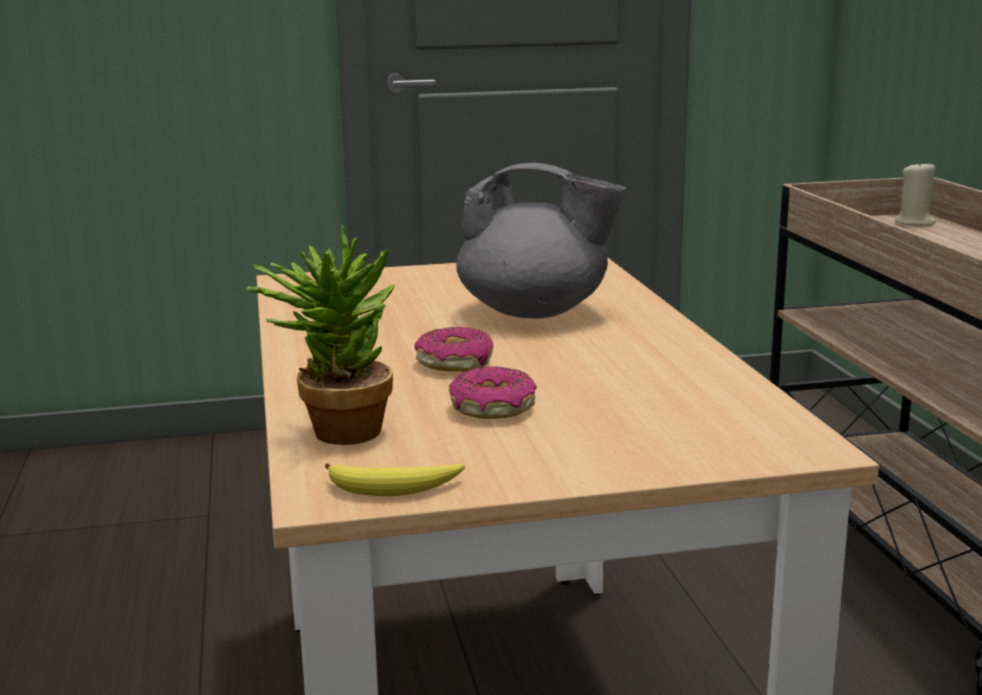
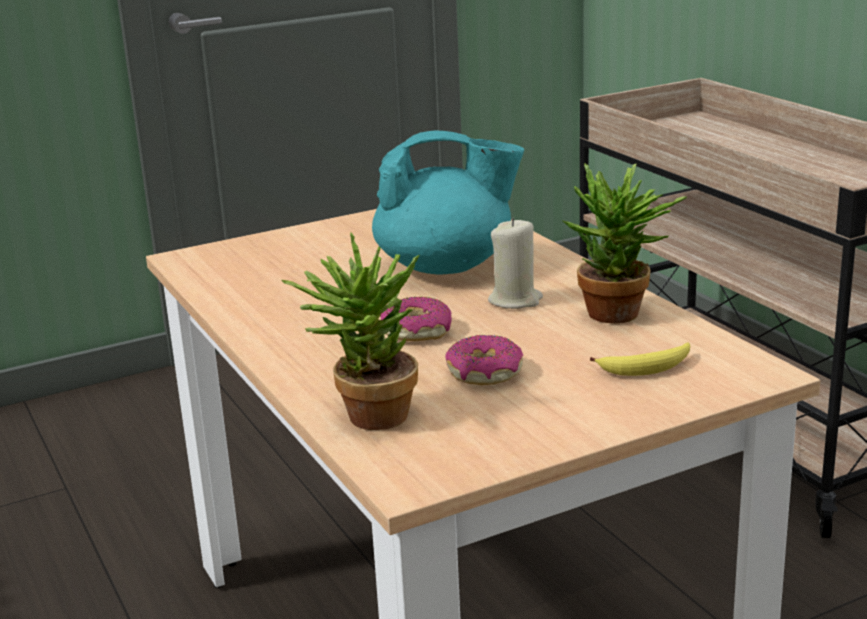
camera: 15 degrees left, 5 degrees up
(394, 488) = (461, 464): banana -> banana (647, 367)
(536, 312) = (447, 266): grey teapot -> turquoise teapot
(685, 376) = (621, 317): none -> potted plant
(915, 222) = (697, 124): beige candle -> beige candle (515, 300)

